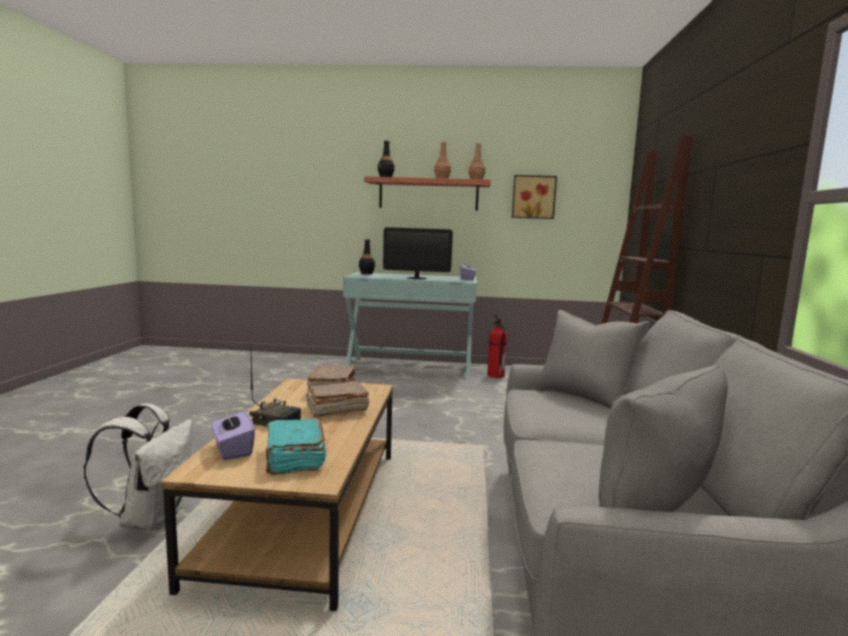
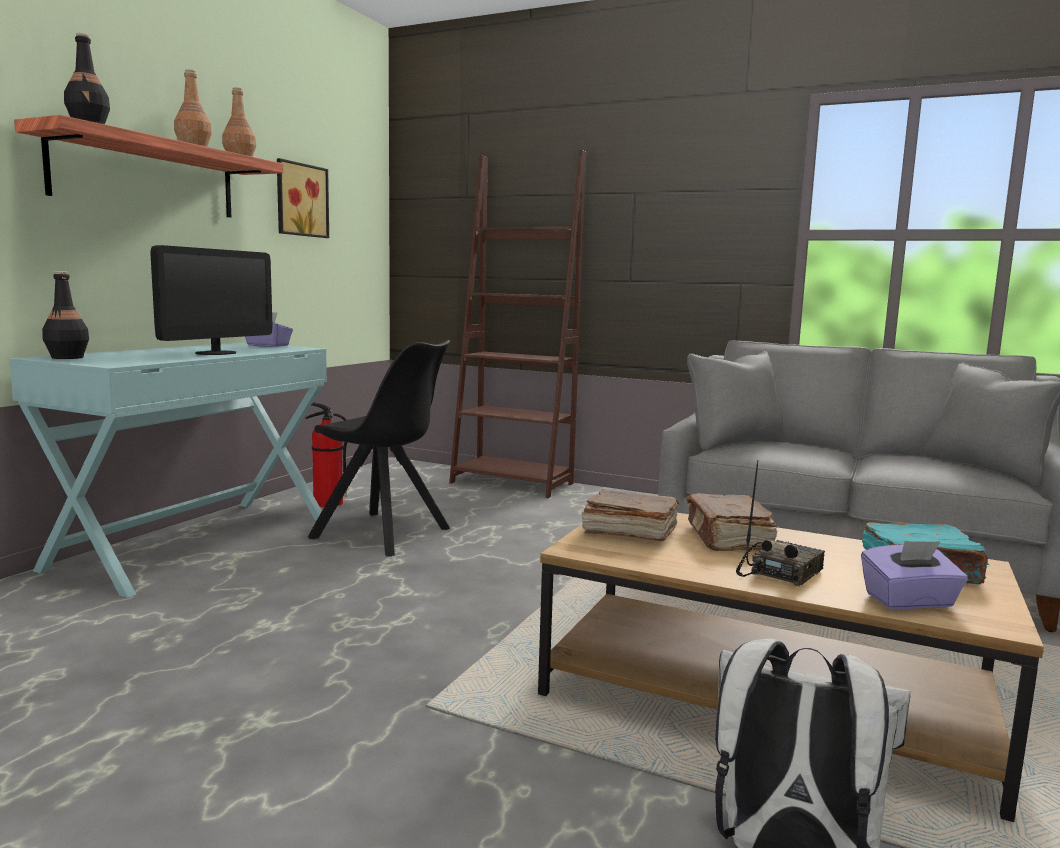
camera: 70 degrees left, 0 degrees up
(463, 393) = (383, 534): none -> black chair

